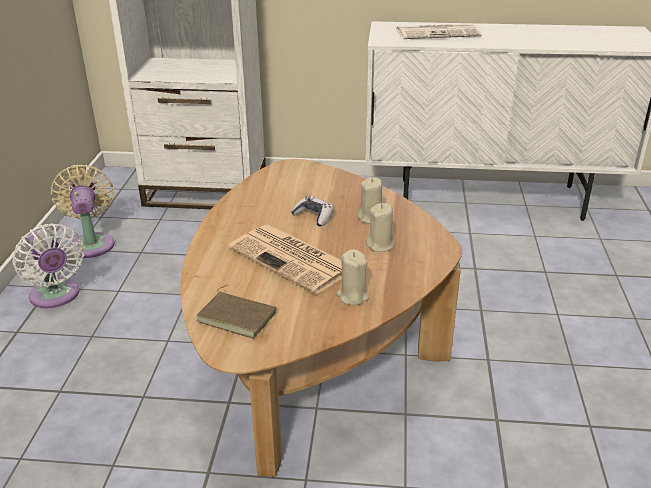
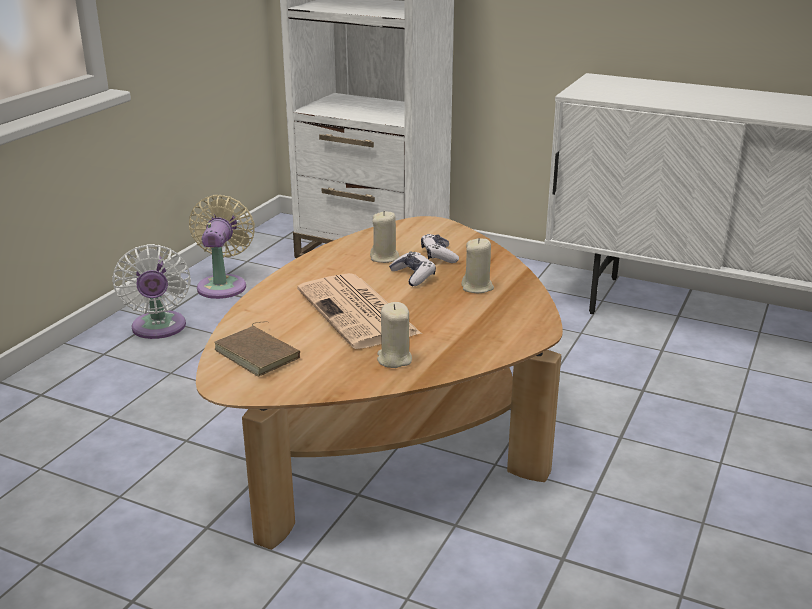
camera: 20 degrees right, 5 degrees down
(321, 194) = (438, 255): none -> game controller
(380, 245) = (466, 316): beige candle -> beige candle (385, 257)
(438, 33) = (655, 92): newspaper -> none

